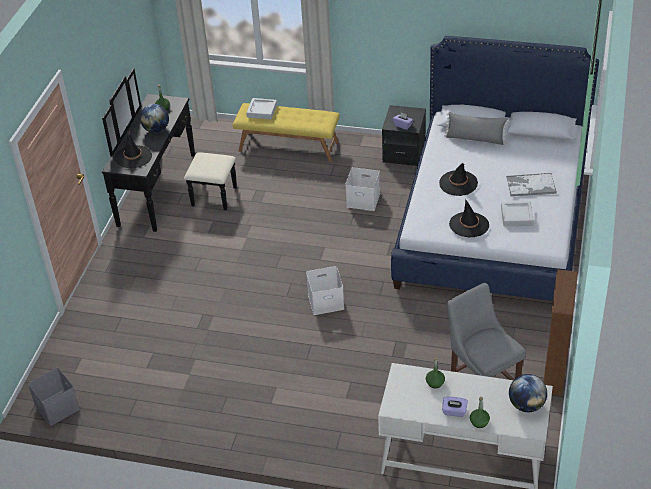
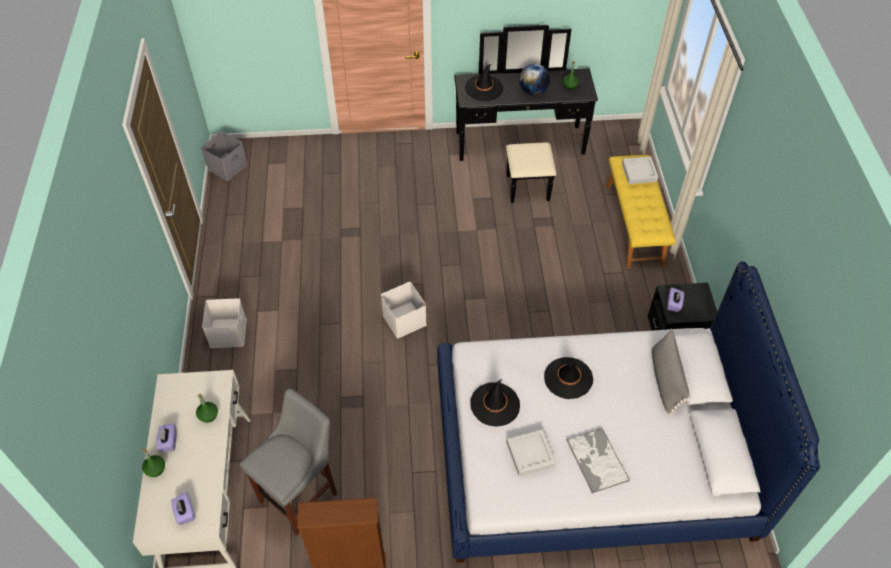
camera: 70 degrees right, 10 degrees up
(362, 200) = (574, 313): white storage box -> white storage box (227, 332)
(526, 405) = (185, 513): globe -> purple tissue box

